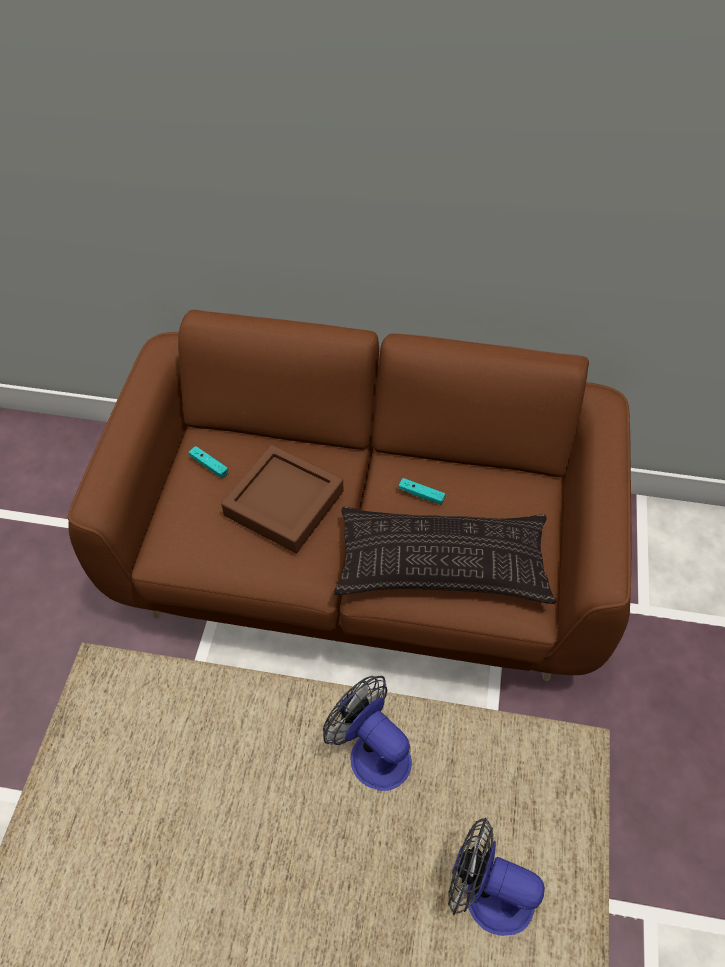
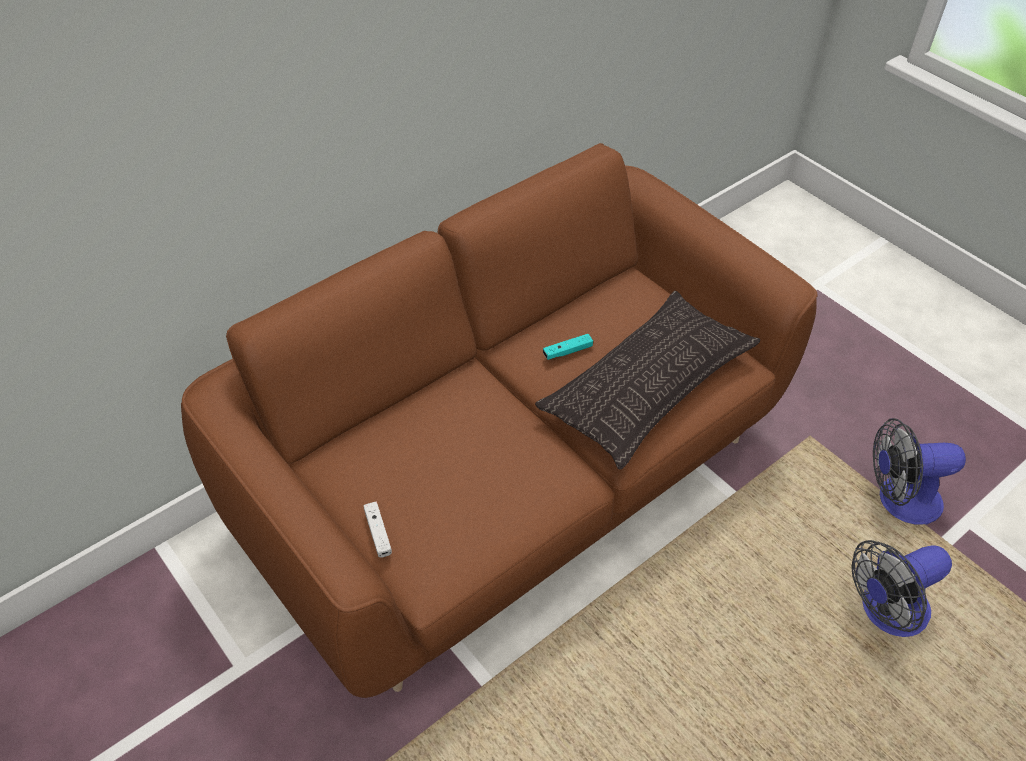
camera: 50 degrees left, 5 degrees down
(172, 504) = (378, 533): none -> white game controller
(209, 465) = (366, 474): turquoise game controller -> none
(284, 503) = (476, 446): brown tray -> none
(372, 752) = (701, 605): fan -> fan (898, 501)

